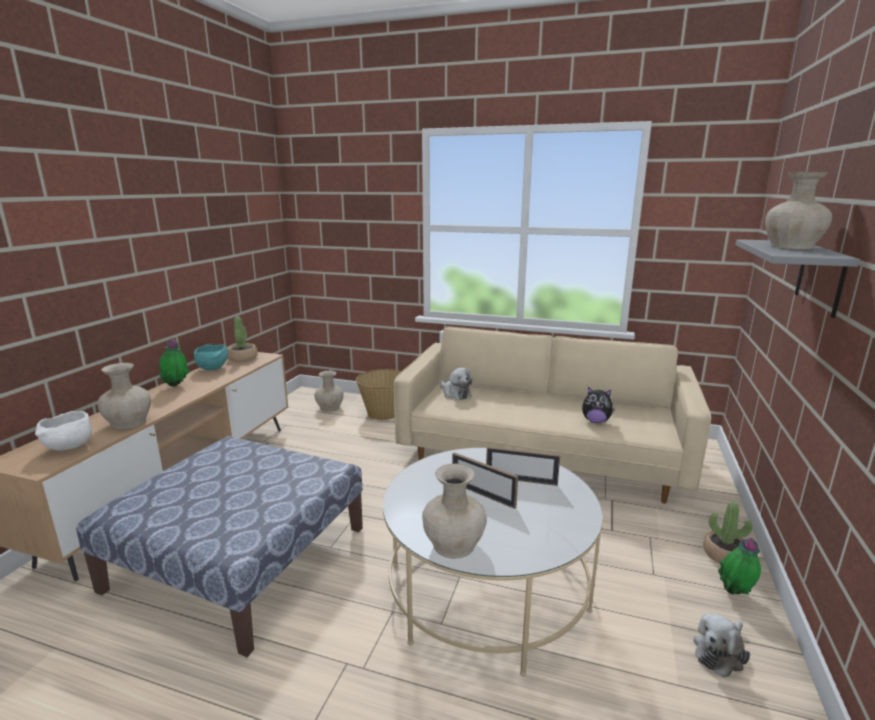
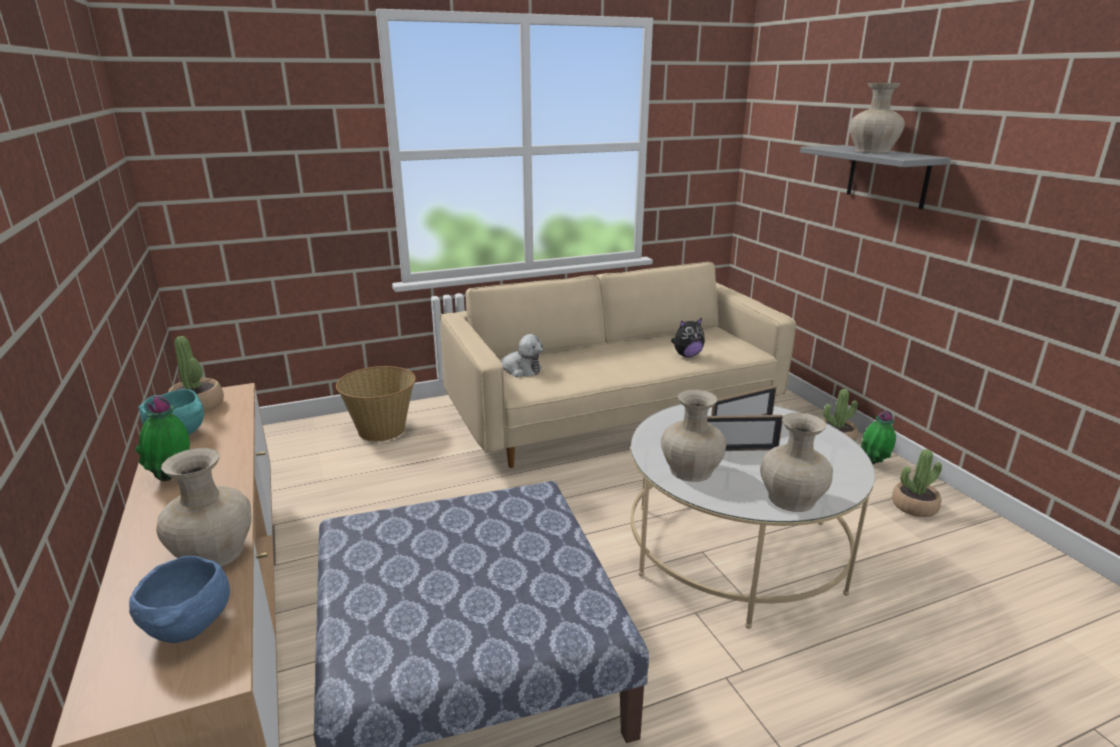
camera: 40 degrees left, 5 degrees up
(69, 447) = (190, 628): white bowl -> blue bowl
(329, 408) = (294, 449): beige vase -> beige vase (691, 471)
(720, 652) = (914, 506): plush toy -> potted plant

